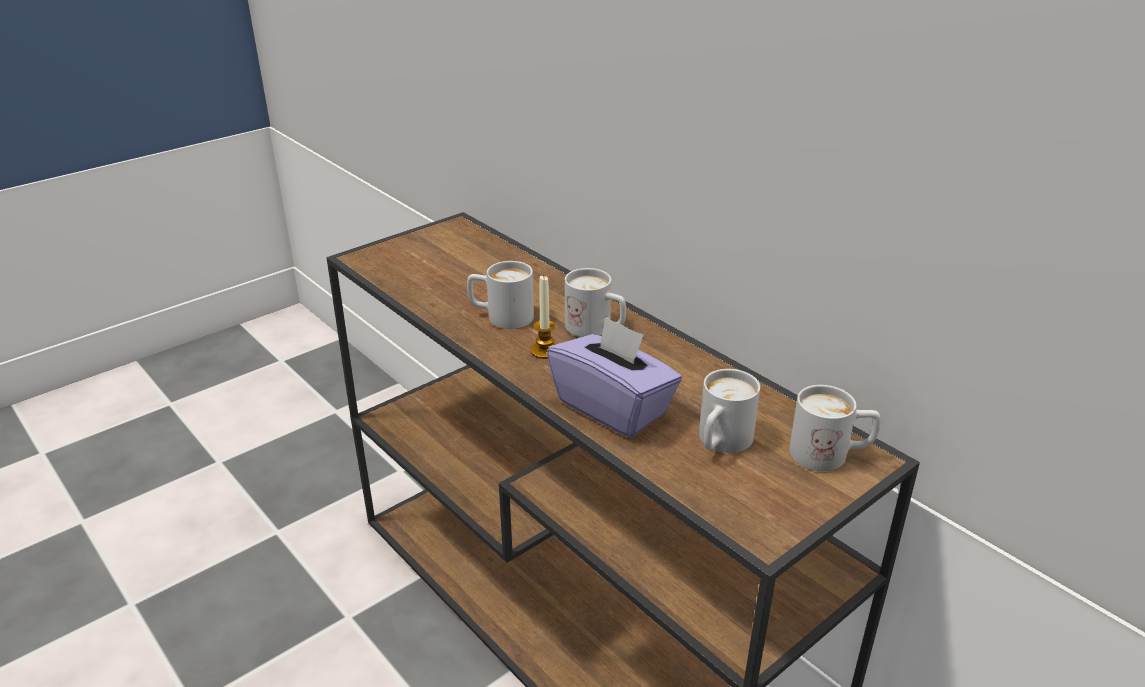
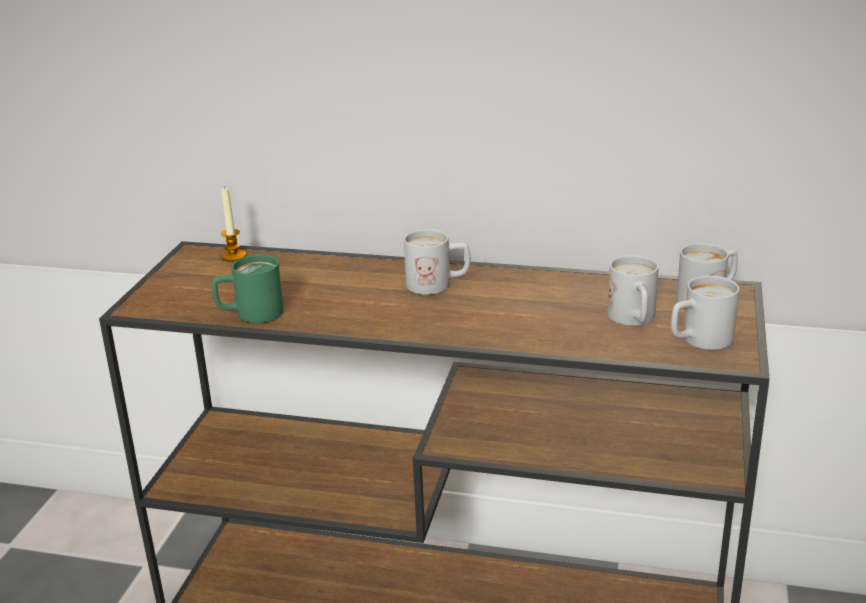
camera: 35 degrees left, 5 degrees down
(421, 296) = (250, 314): none -> green mug
(501, 316) = (347, 304): white mug -> white mug (698, 340)
(545, 351) = (421, 313): candle -> candle (233, 256)
(613, 407) = (531, 328): purple tissue box -> none

